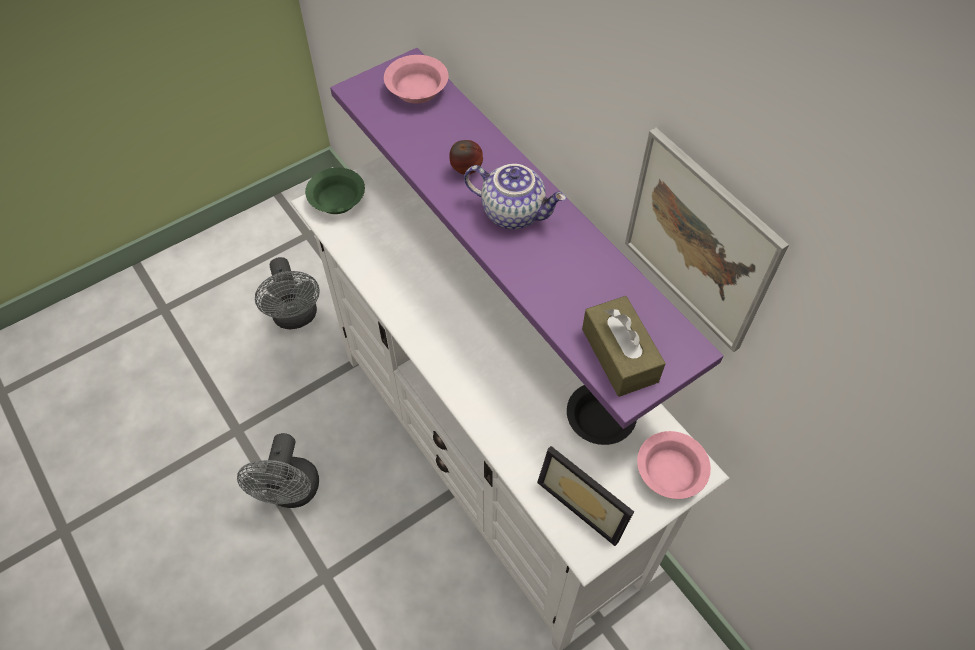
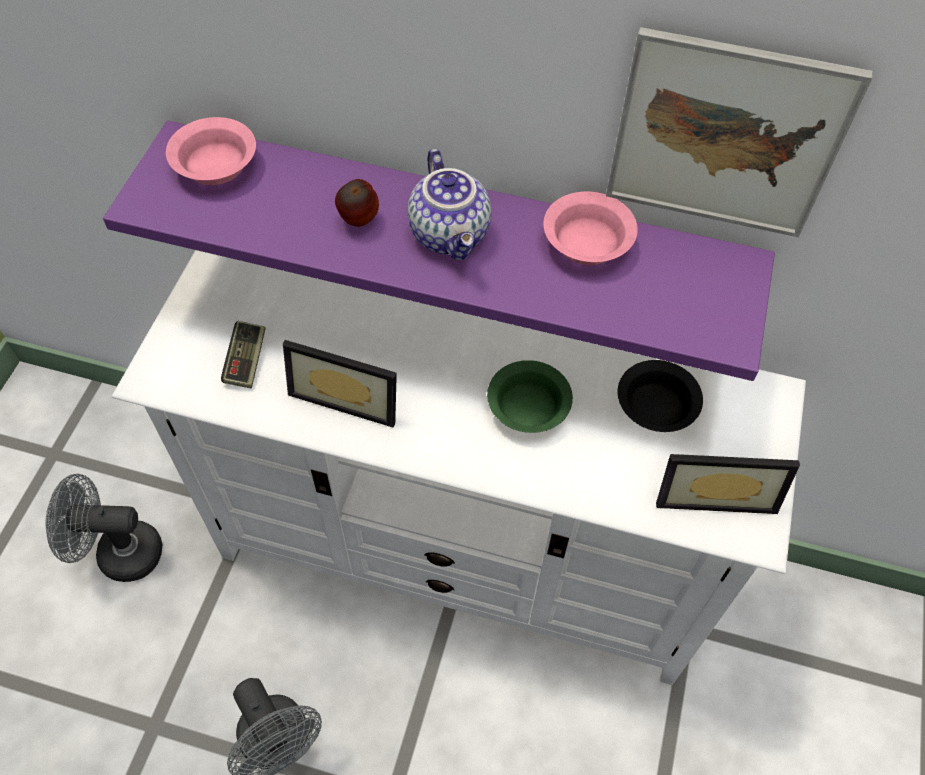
camera: 40 degrees left, 0 degrees up
(296, 317) = (119, 553): grey fan -> grey fan turned 150 degrees clockwise
(338, 201) = (173, 360): green bowl -> green bowl (530, 408)
(377, 227) = (246, 361): none -> game controller
(415, 284) = (348, 394): none -> picture frame
(514, 212) = (451, 234): teapot -> teapot turned 90 degrees clockwise
(619, 355) = (691, 311): brown tissue box -> none
(671, 472) = (759, 410): pink bowl -> pink bowl (588, 243)

